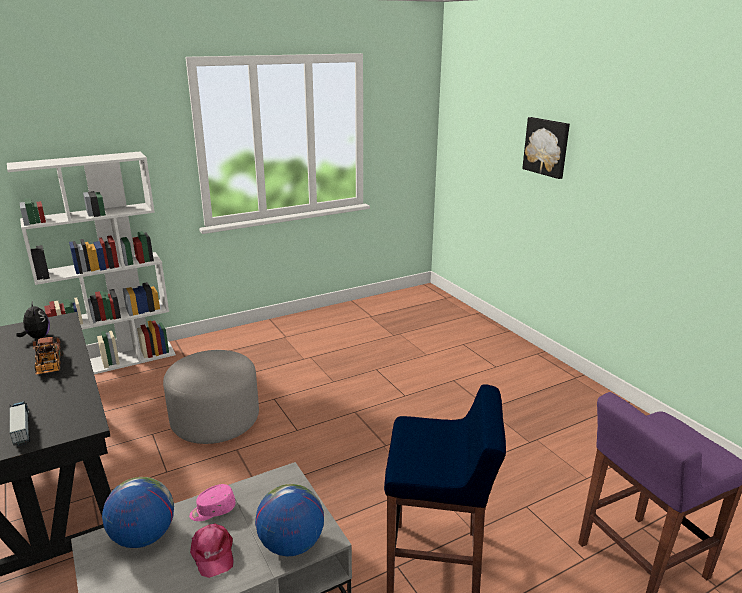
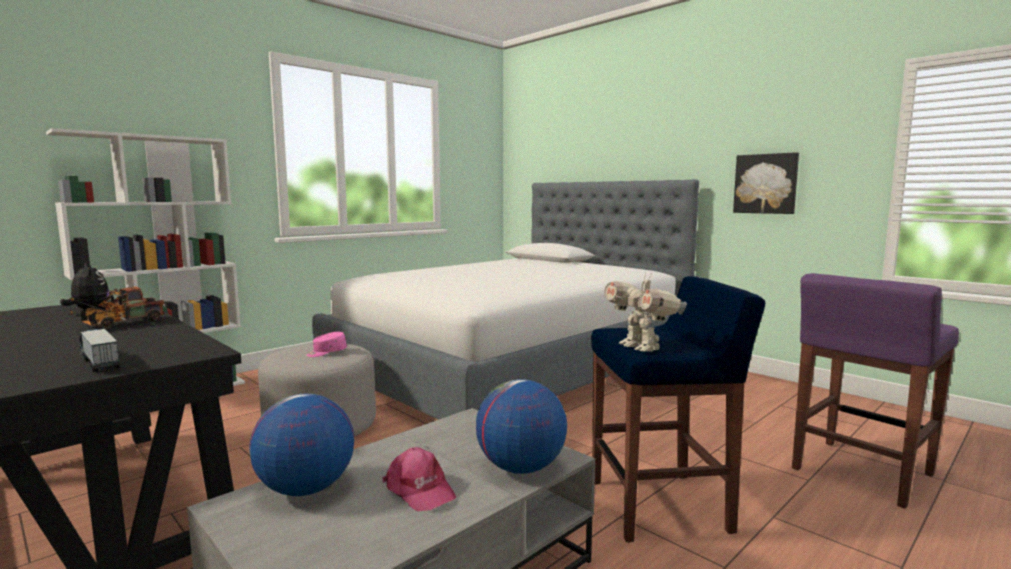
camera: 15 degrees left, 15 degrees down
(49, 366) = (119, 324): toy truck -> toy truck turned 75 degrees clockwise
(212, 510) = (393, 454): pink cap -> pink cap (326, 352)
(401, 366) = (513, 369): none -> bed
(407, 461) = (641, 348): none -> toy robot
(547, 147) = (624, 149): picture -> picture (766, 184)

